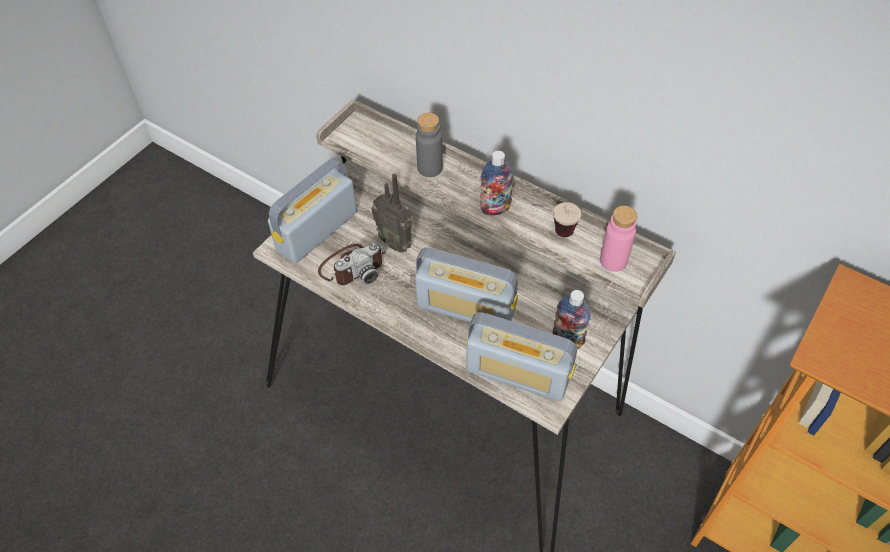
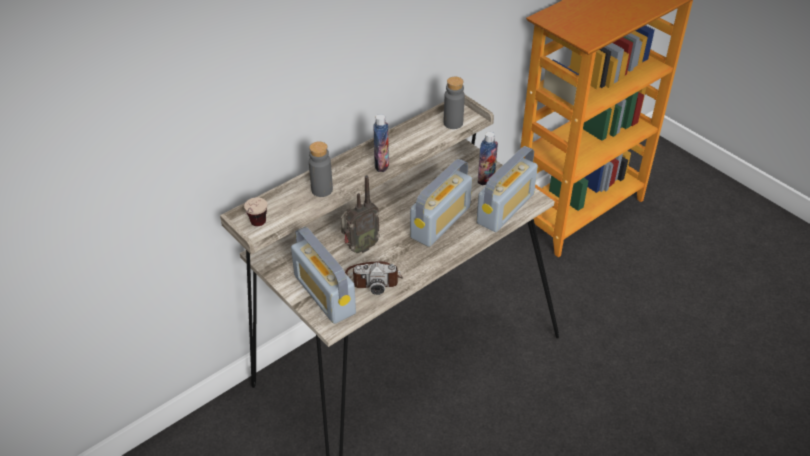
camera: 75 degrees left, 10 degrees down
(352, 266) = (373, 278): camera -> camera turned 105 degrees clockwise
(553, 232) = (416, 143): cup -> cup (255, 228)
(613, 261) = (453, 123): pink bottle -> grey bottle

